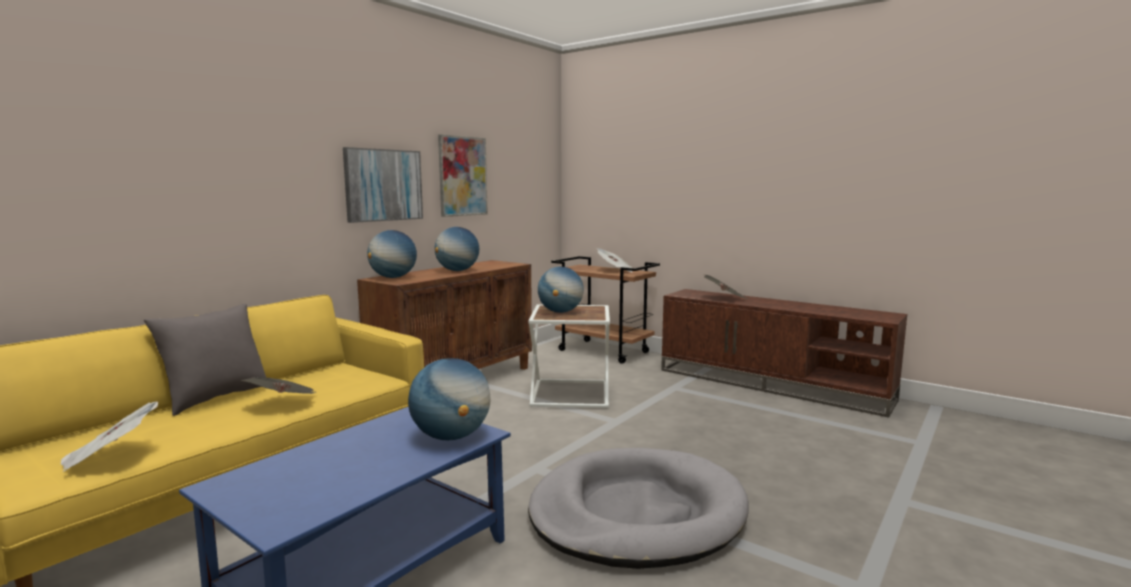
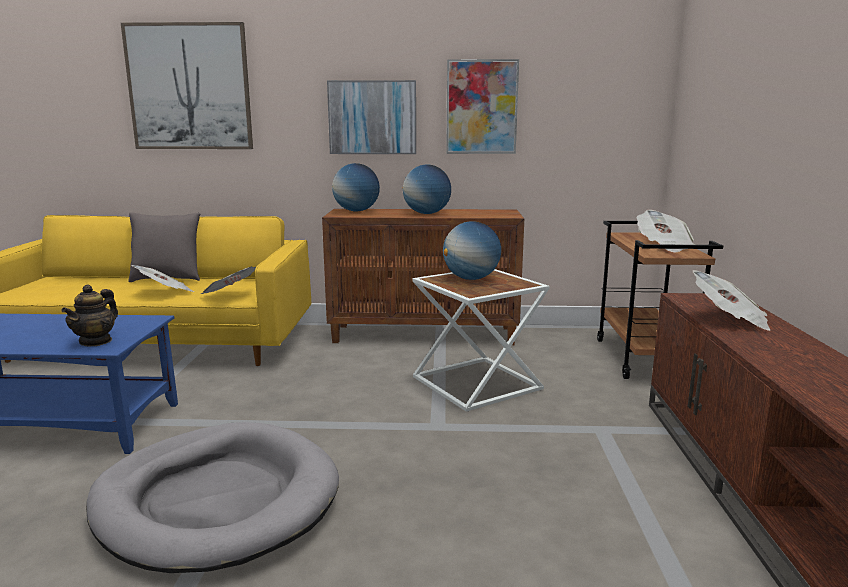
camera: 55 degrees right, 5 degrees up
(110, 457) = (52, 292): newspaper -> newspaper (230, 295)
(178, 146) = (189, 87): none -> picture
(451, 436) = (96, 341): globe -> teapot

